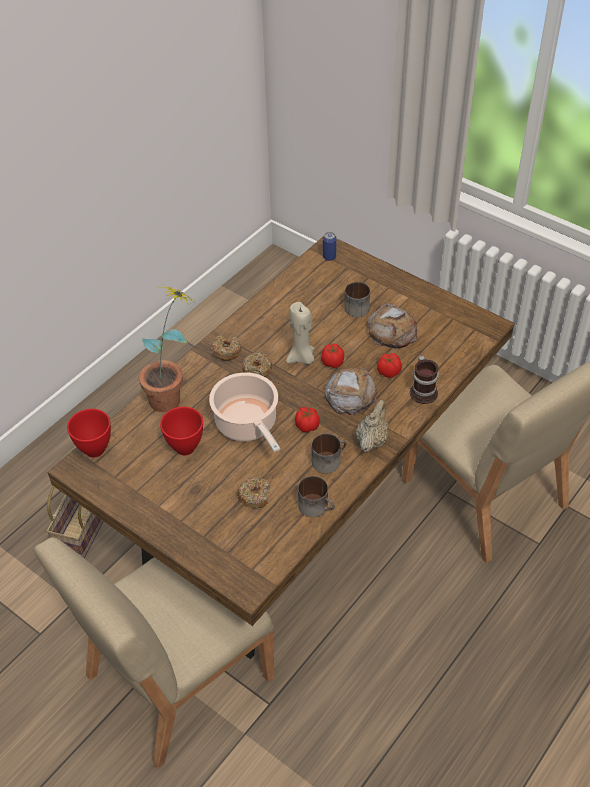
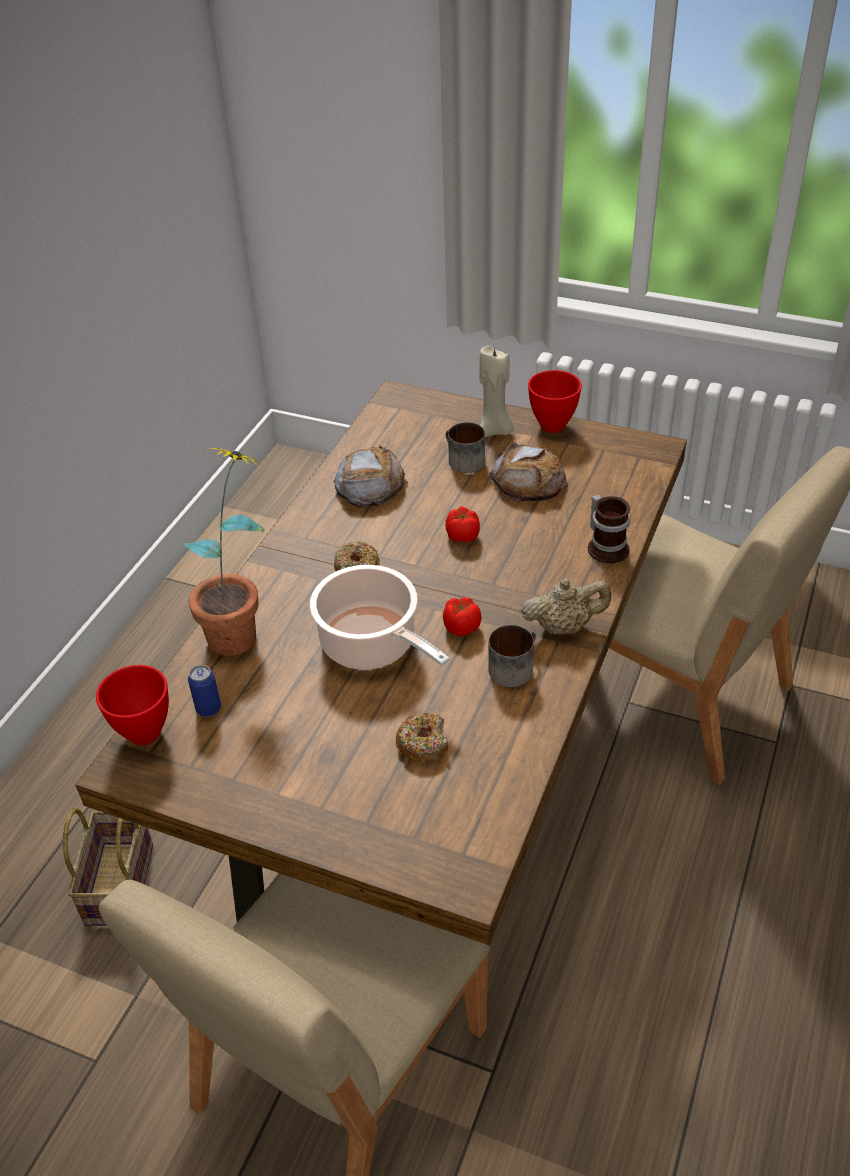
camera: 15 degrees left, 5 degrees down
(186, 448) = (290, 698): red bowl -> red bowl (554, 425)
(226, 351) = (301, 553): donut -> none
(302, 358) = (416, 540): beige candle -> beige candle (495, 431)
(317, 506) = (524, 736): mug -> none
(329, 257) = (401, 407): can -> can (208, 708)
(350, 394) = (506, 572): bread -> bread (370, 484)
(372, 440) = (564, 627): beige teapot -> beige teapot turned 75 degrees clockwise
(388, 372) = (546, 532): tomato -> none

